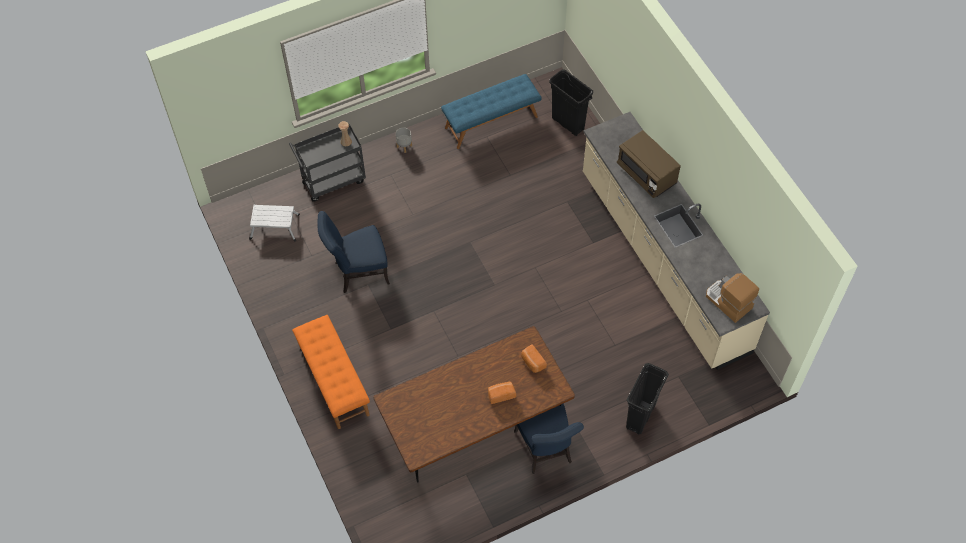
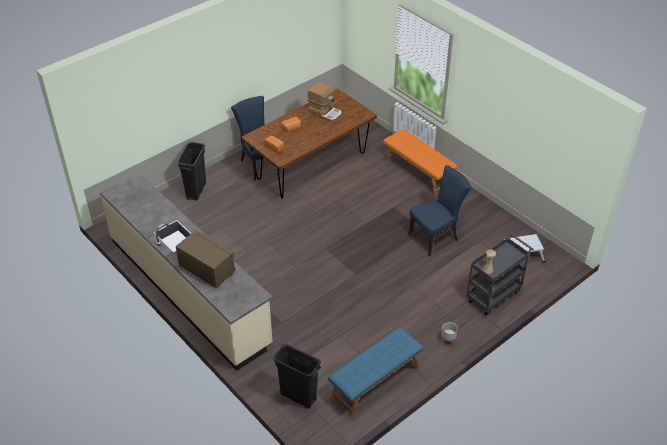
camera: 165 degrees right, 15 degrees down
(728, 302) = (132, 192): coffee machine -> coffee machine (325, 113)

